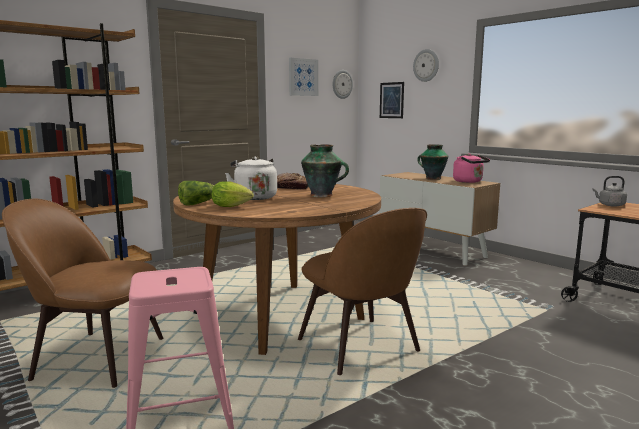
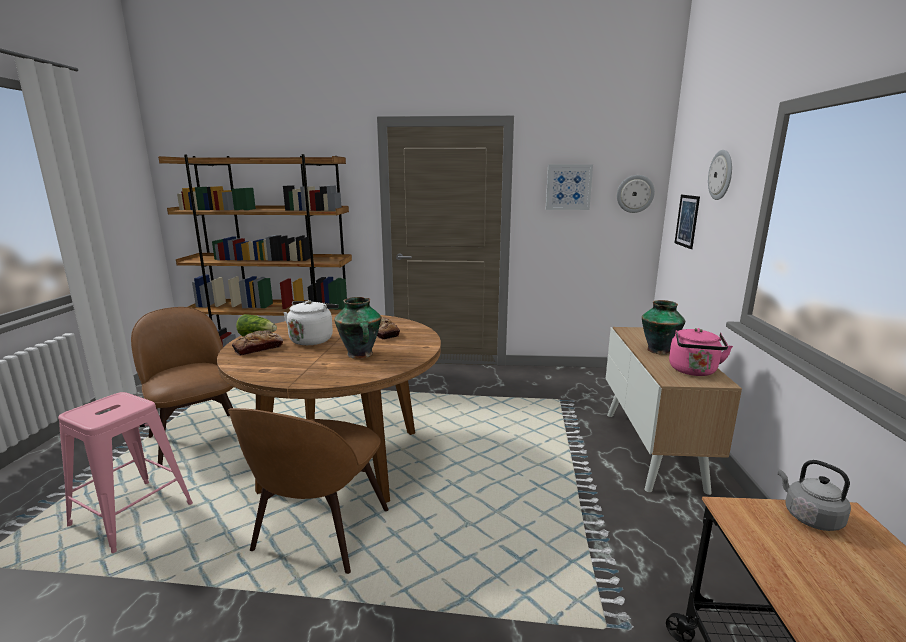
camera: 45 degrees right, 5 degrees up
(233, 207) = (258, 348): lettuce -> bread

